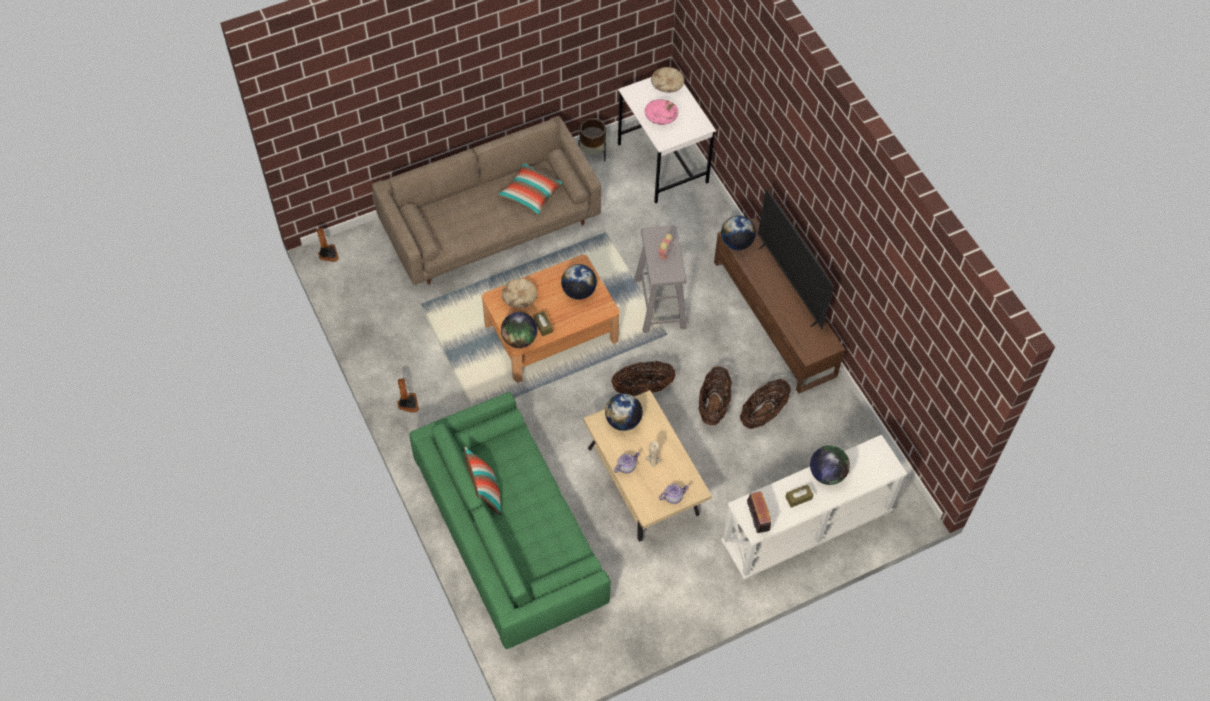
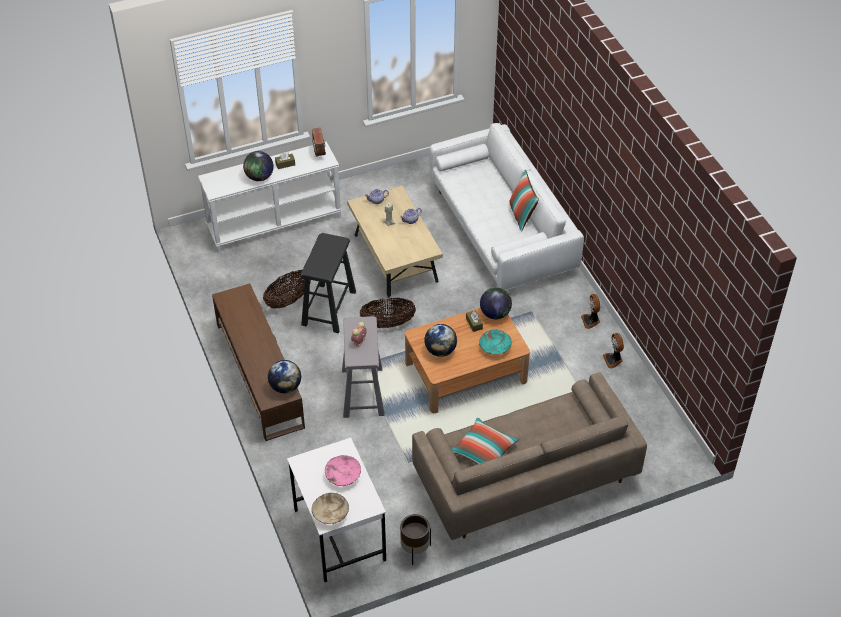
camera: 175 degrees left, 10 degrees down
(327, 254) = (685, 452): fan -> fan (613, 360)
(510, 535) = (501, 229): green sofa -> white sofa
(519, 298) = (495, 347): beige bowl -> turquoise bowl
(623, 421) = (410, 250): globe -> none
(713, 406) = (329, 308): basket -> black stool
(790, 284) = (244, 347): television -> none

